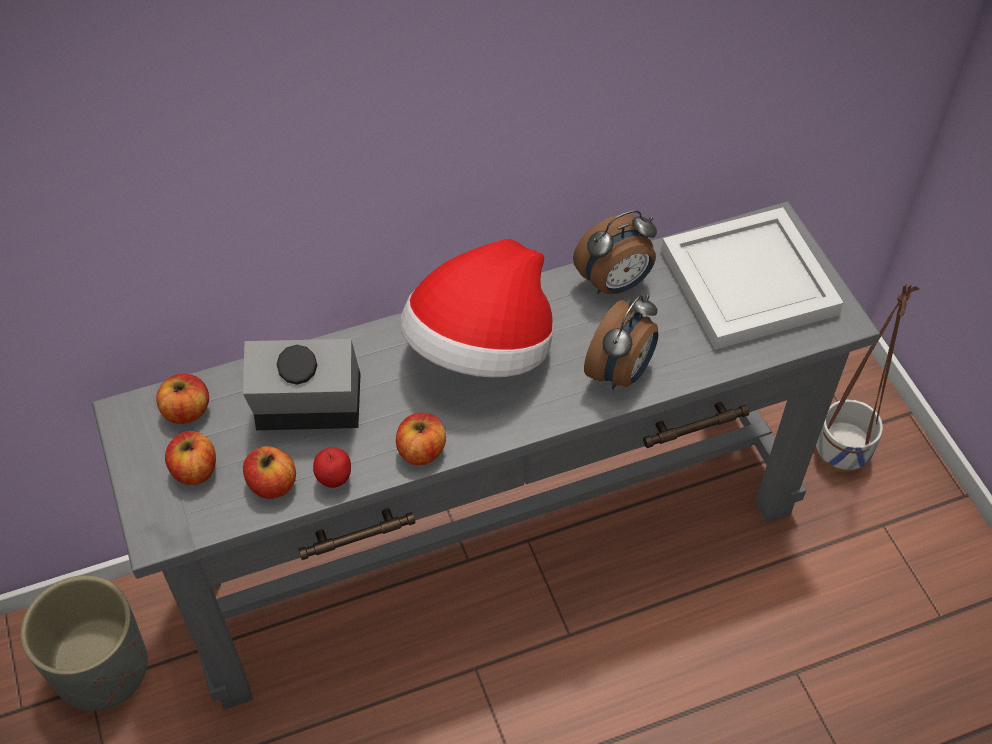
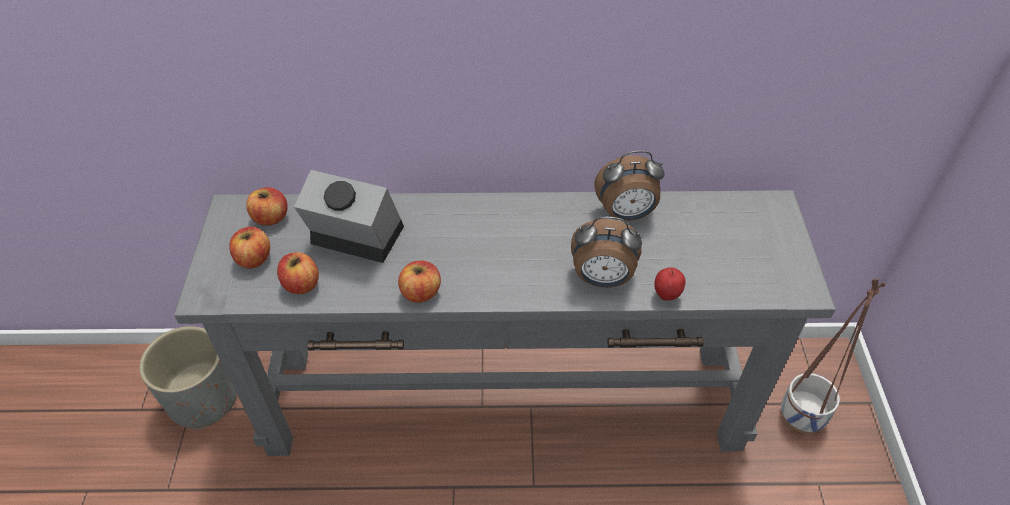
camera: 20 degrees right, 5 degrees down
(334, 480) = (346, 295): apple -> apple (666, 296)
(482, 349) = (501, 233): hat -> none
(621, 372) = (602, 279): alarm clock -> alarm clock turned 45 degrees clockwise
(745, 281) = (733, 239): white tray -> none

